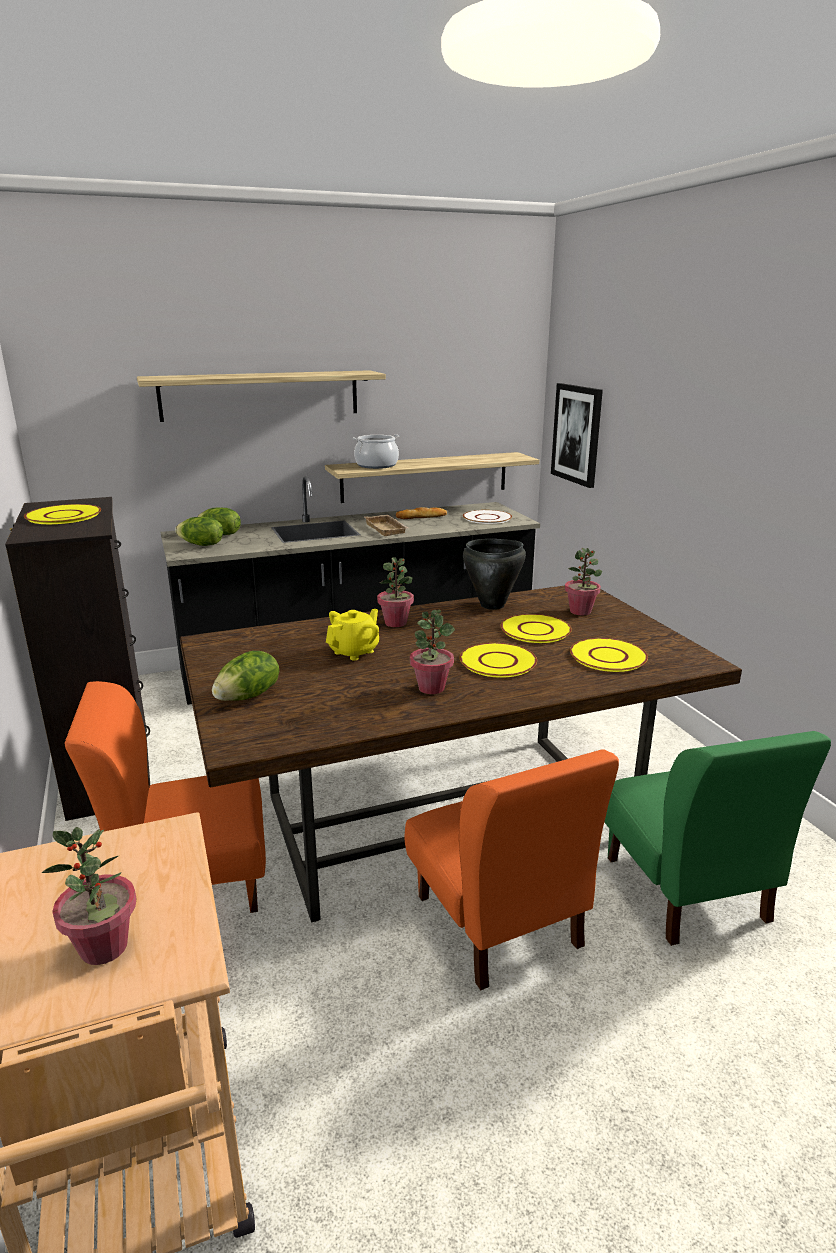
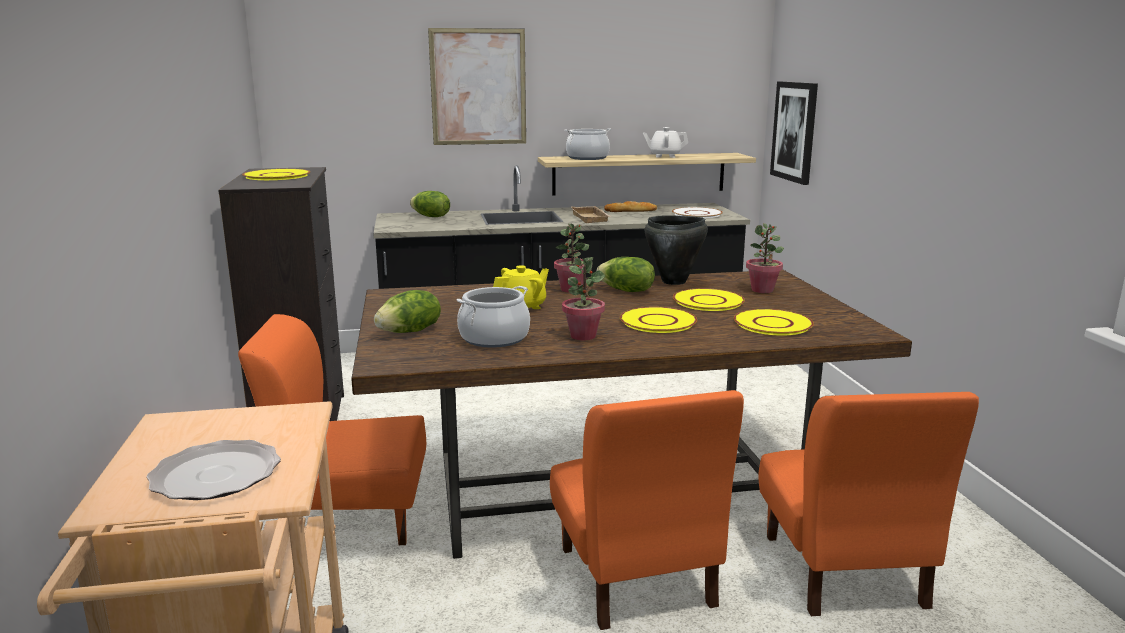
camera: 10 degrees right, 5 degrees down
(104, 947) = (216, 475): potted plant -> plate
(201, 545) = (410, 223): lettuce -> lettuce (626, 291)
(260, 395) = (478, 87): shelf -> picture
(341, 698) = (494, 338): none -> cooking pot
(451, 460) = (664, 156): none -> white teapot
(685, 889) = (843, 571): green chair -> orange chair

